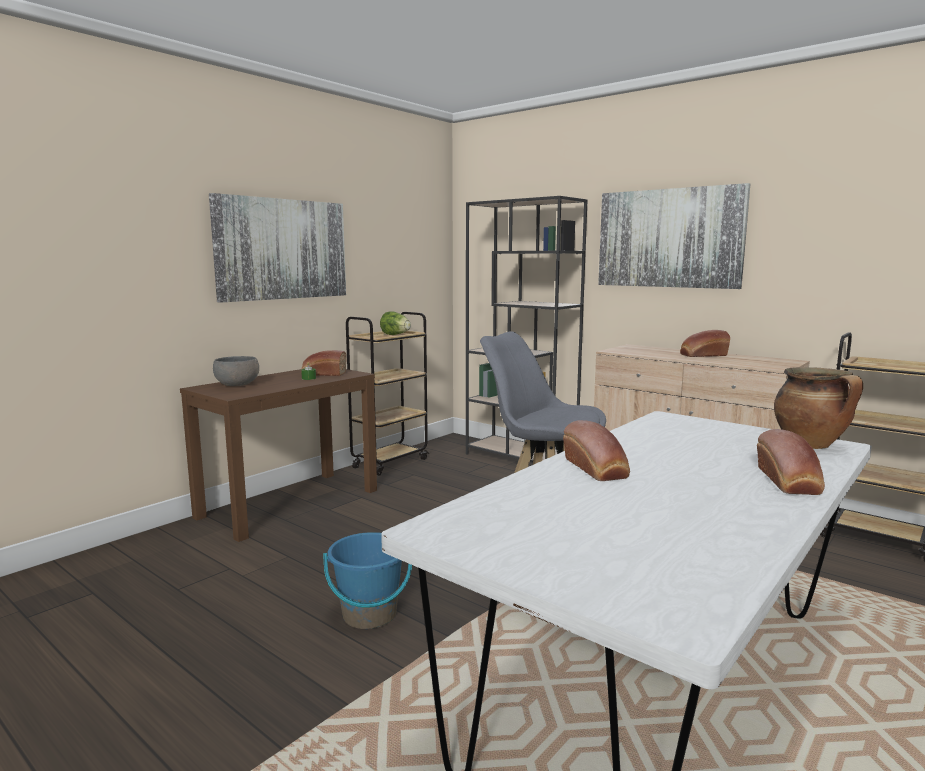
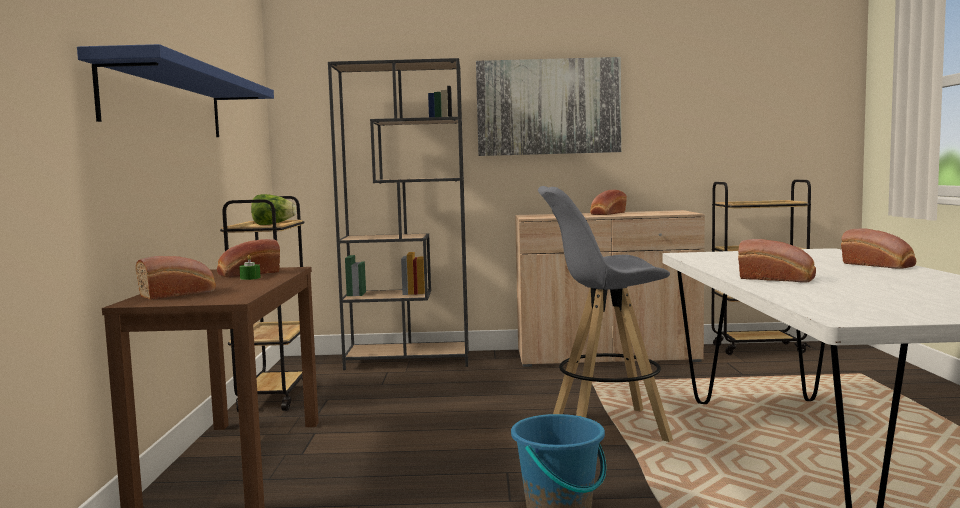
camera: 40 degrees left, 5 degrees down
(237, 384) = (179, 293): grey bowl -> bread
(282, 249) = (166, 102): picture -> blue shelf
(811, 445) = (815, 252): cooking pot -> none

